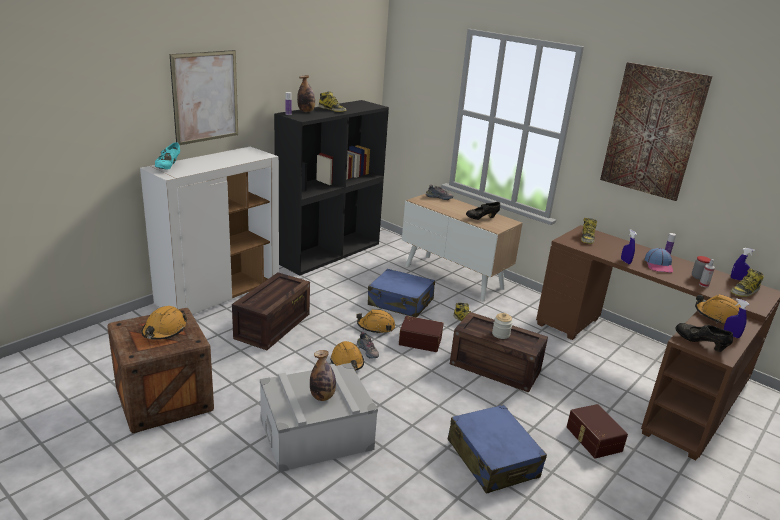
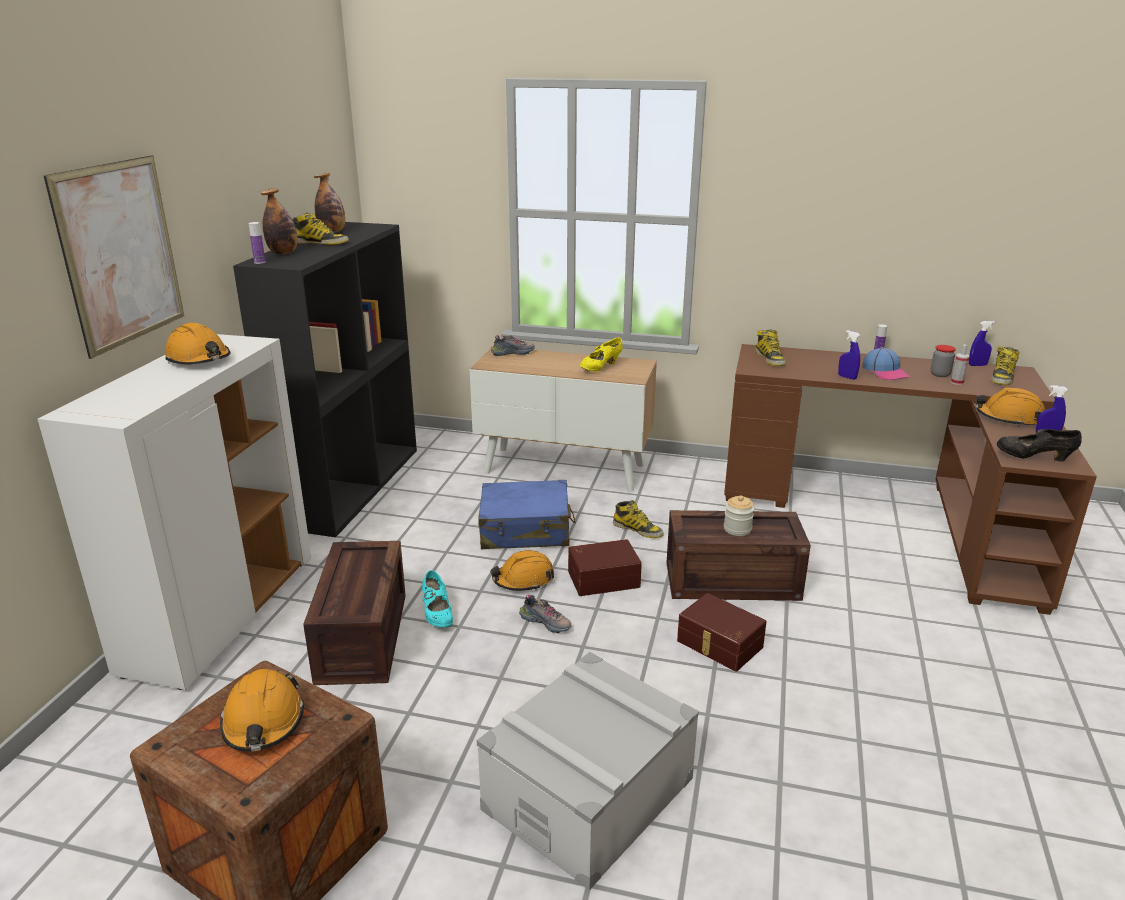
camera: 25 degrees left, 0 degrees up
(168, 167) = (97, 403): turquoise shoe -> turquoise shoe (437, 615)
(322, 397) = (603, 727): bottle -> bottle (332, 232)
(347, 362) = (531, 653): orange hard hat -> orange hard hat (199, 359)
(481, 218) = (601, 368): black shoe -> yellow shoe
(492, 459) = (849, 717): blue suitcase -> none
(593, 439) = (929, 634): brown storage box -> brown storage box (719, 645)
(652, 131) = (829, 189): picture -> none

